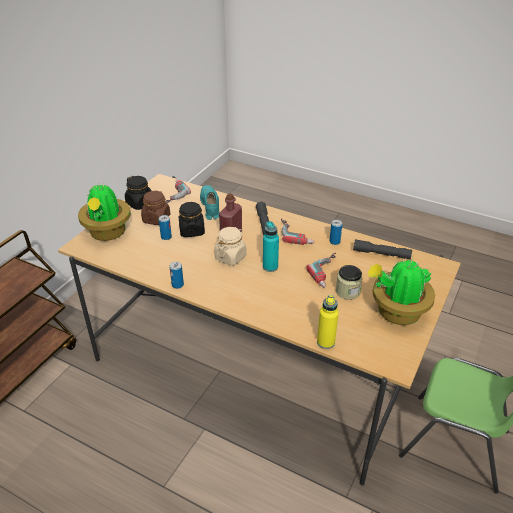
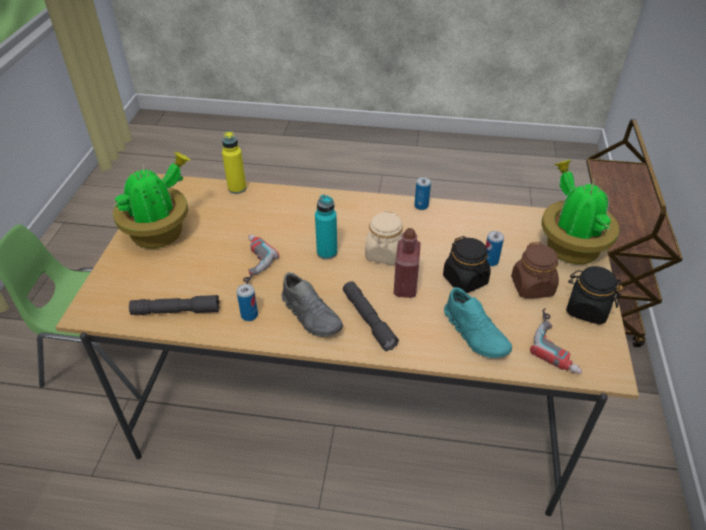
camera: 160 degrees right, 5 degrees up
(296, 233) = (311, 315): power drill -> grey shoe
(347, 291) = (220, 244): jar -> none

